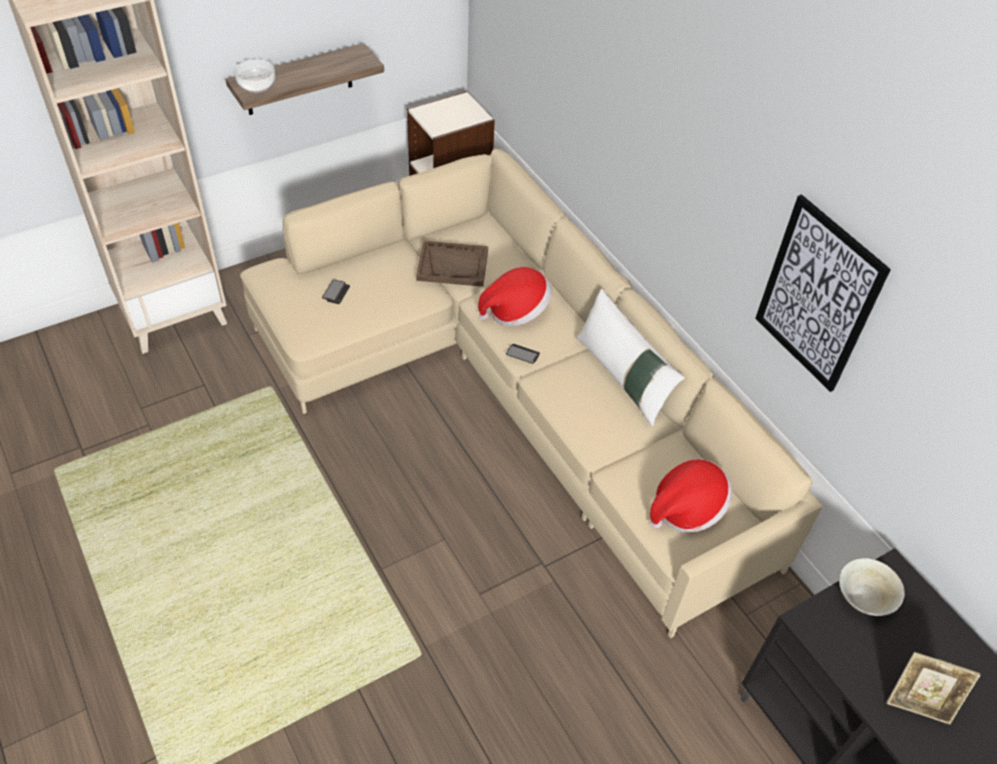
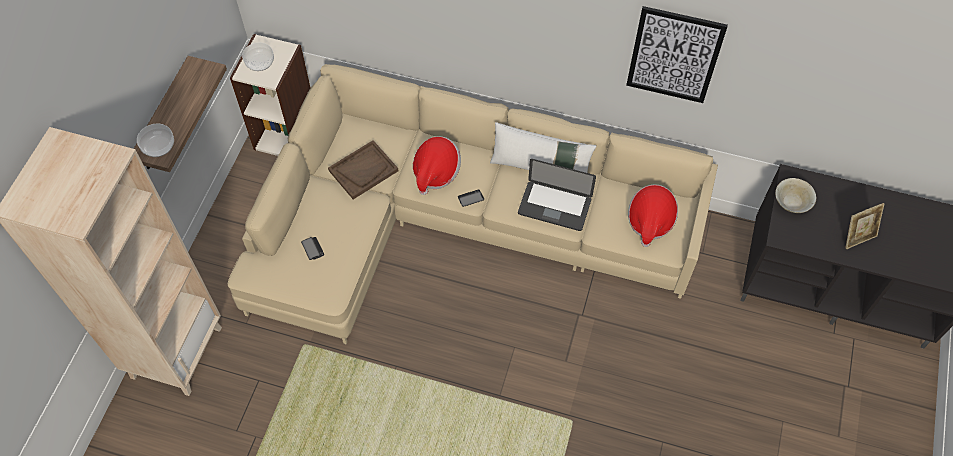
camera: 40 degrees left, 10 degrees up
(444, 112) = (259, 62): none -> bowl
(597, 420) = (554, 206): none -> laptop

